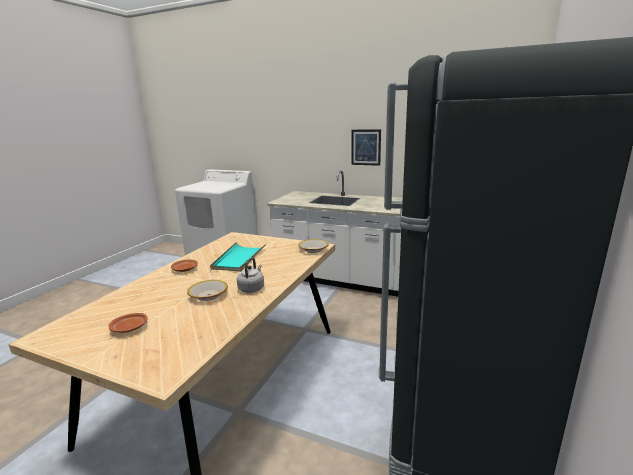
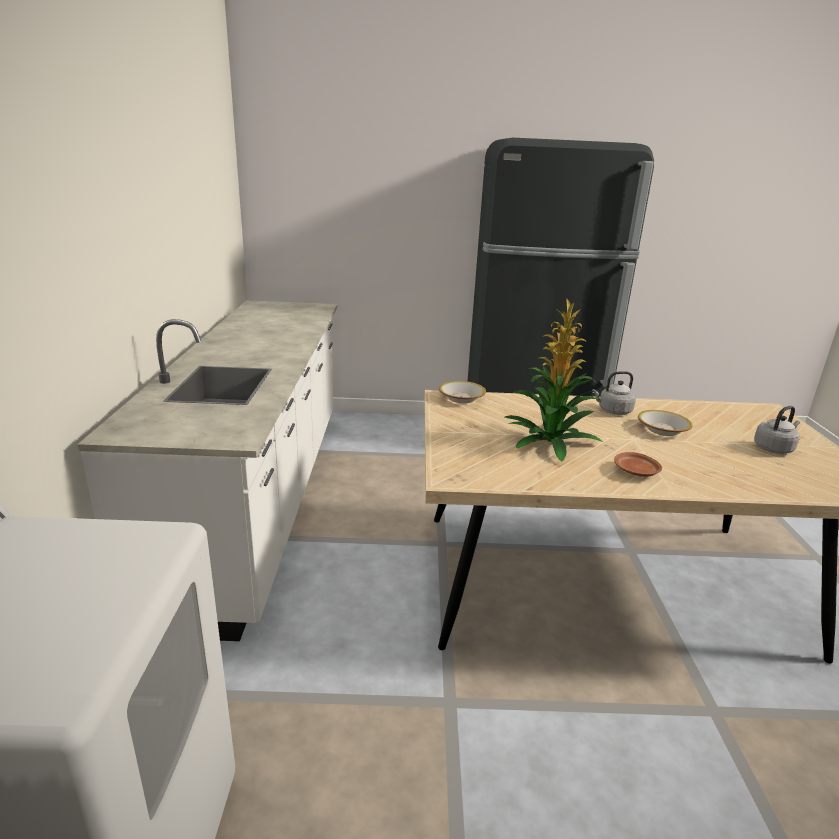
camera: 115 degrees left, 5 degrees up
(130, 328) = (774, 448): brown plate -> grey kettle
(239, 259) = (549, 441): turquoise tray -> potted plant
(366, 147) = (148, 256): picture -> none

